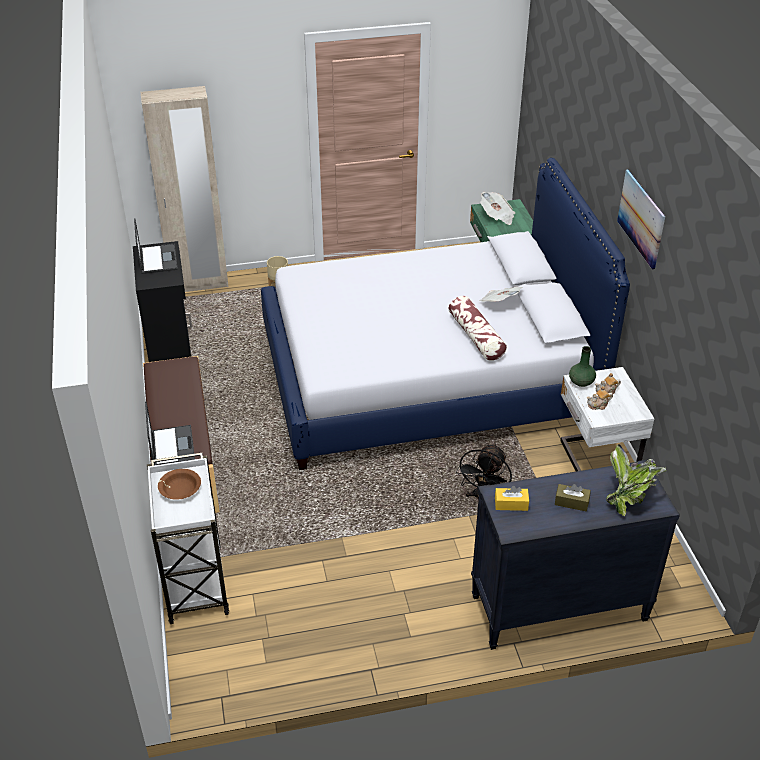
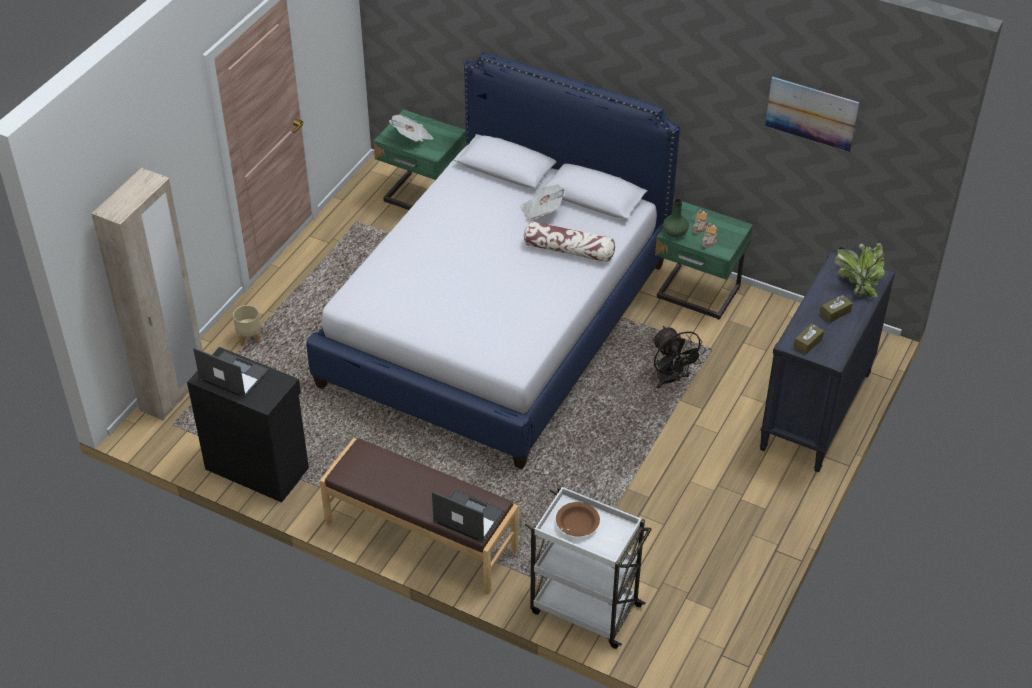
camera: 50 degrees left, 5 degrees up
(511, 504) = (808, 343): yellow tissue box -> brown tissue box
(595, 462) = (697, 294): white nightstand -> green nightstand
(641, 218) = (667, 66): picture -> picture (811, 113)

